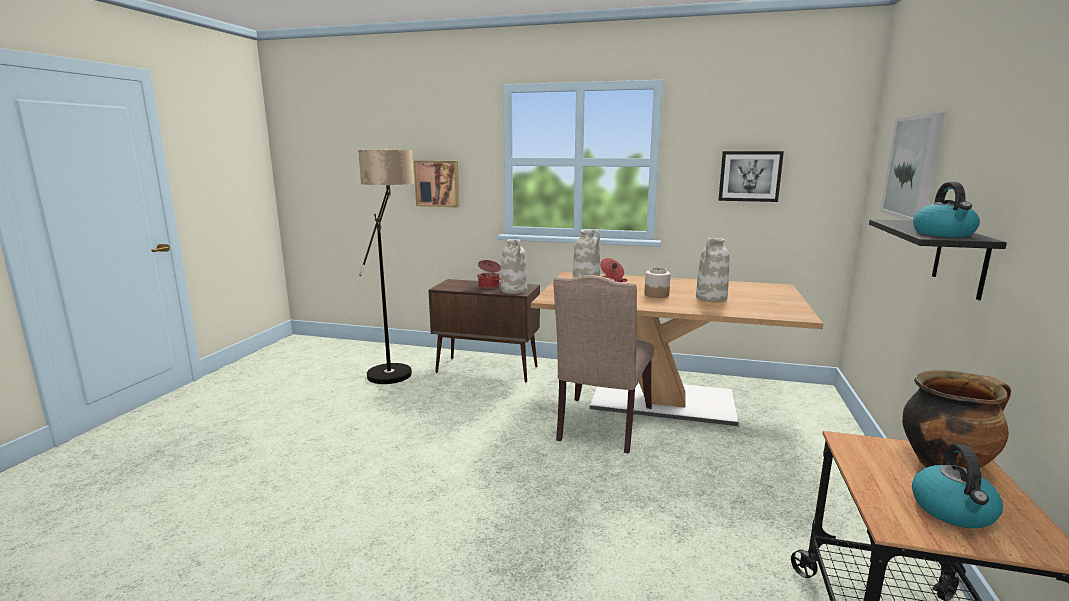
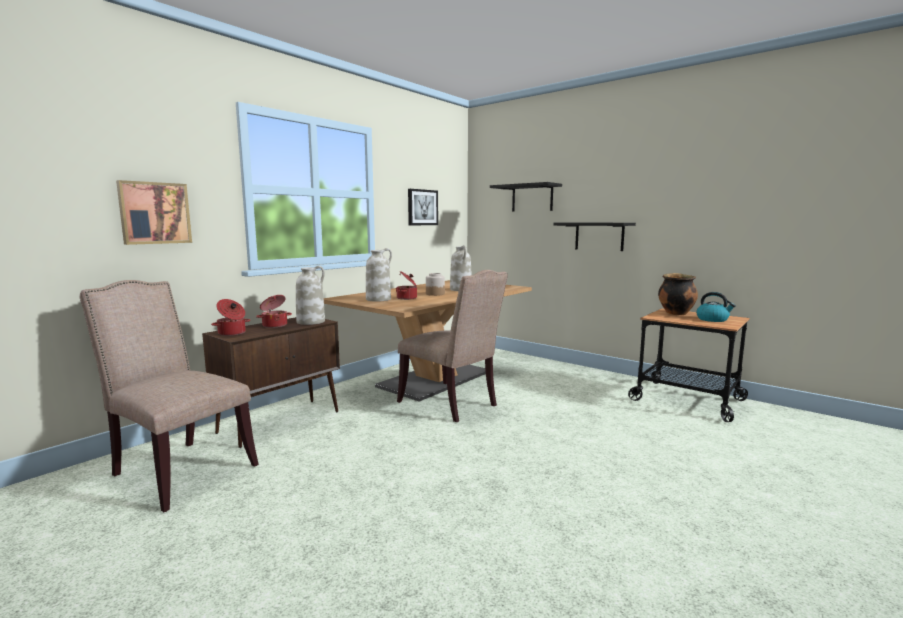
camera: 65 degrees left, 5 degrees down
(395, 368) = (179, 470): floor lamp -> beige chair
(452, 284) = (232, 333): none -> cooking pot
(913, 167) = (532, 198): picture -> black shelf
(944, 234) = (612, 222): kettle -> none

